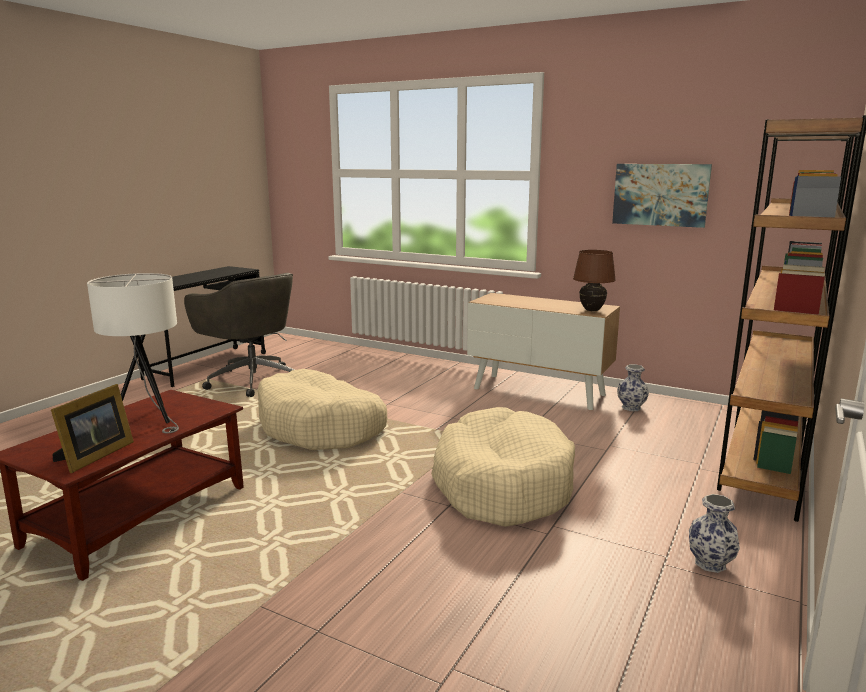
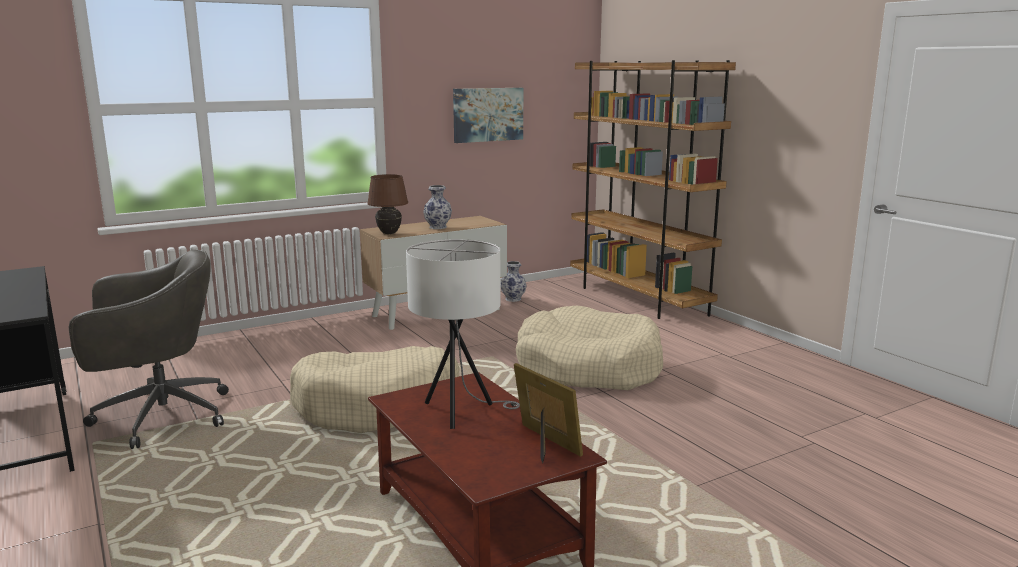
camera: 60 degrees left, 0 degrees up
(592, 310) = (481, 222): brown table lamp -> brown table lamp (389, 233)
(711, 564) = (737, 347): vase -> vase (438, 227)

